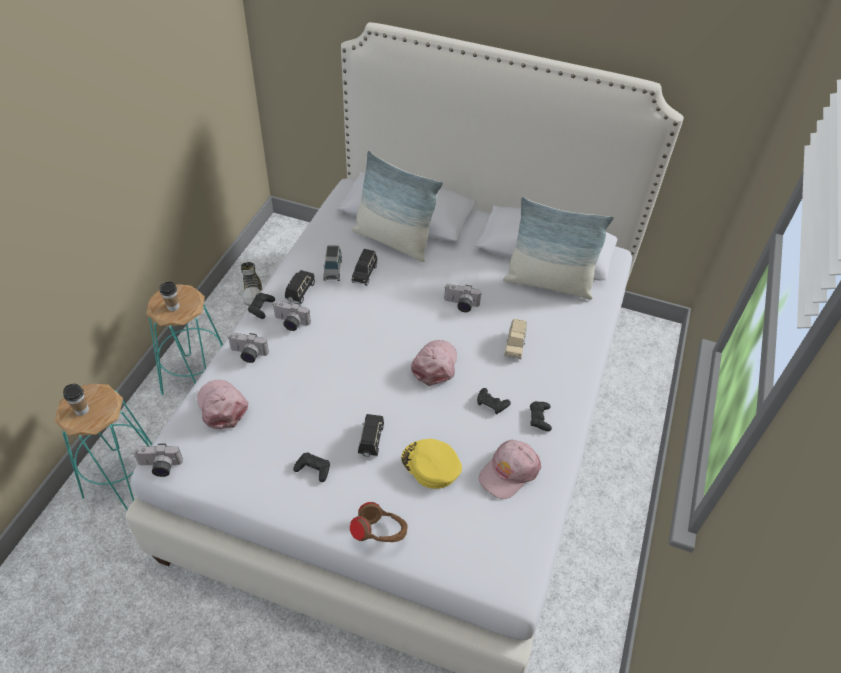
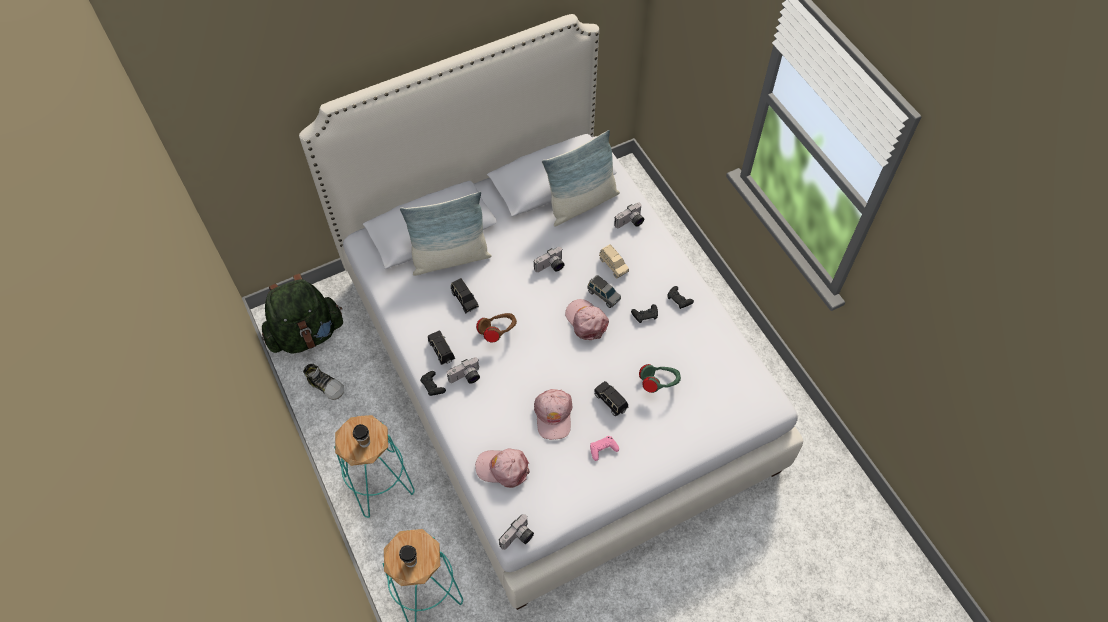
camera: 45 degrees left, 10 degrees up
(247, 354) = (469, 423): camera -> camera (630, 222)
(284, 253) = (306, 334): none -> green backpack
(313, 469) = (603, 449): black game controller -> pink game controller
(332, 270) = (440, 316): grey toy car -> grey toy car (603, 295)
(380, 534) = (681, 446): brown headphones -> brown headphones (498, 332)
(430, 465) = (659, 383): yellow cap -> green headphones
(509, 472) = (700, 347): pink cap -> pink cap (553, 415)

